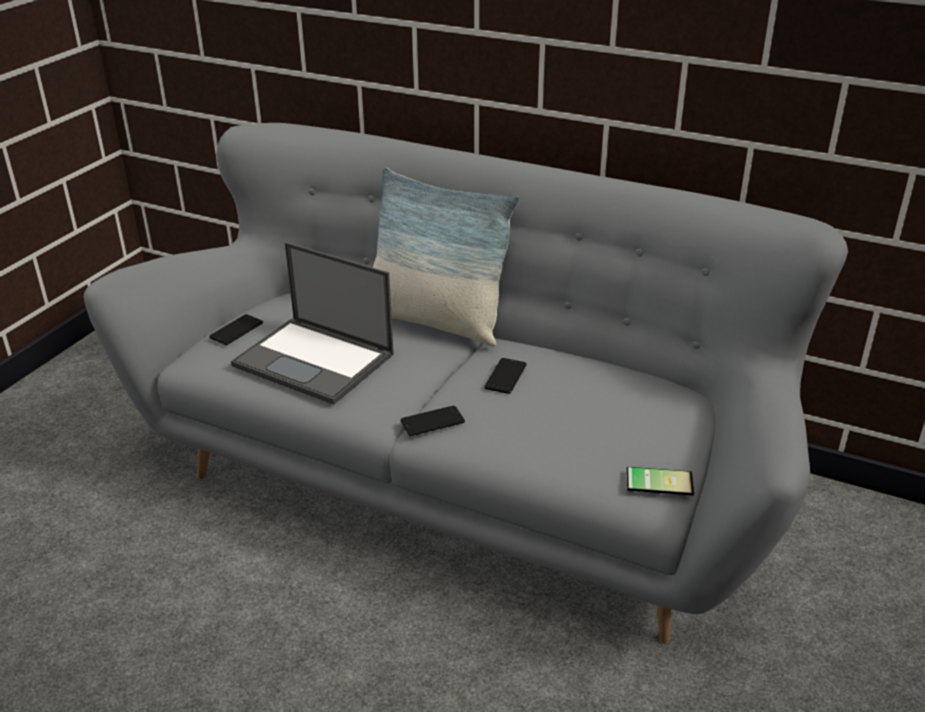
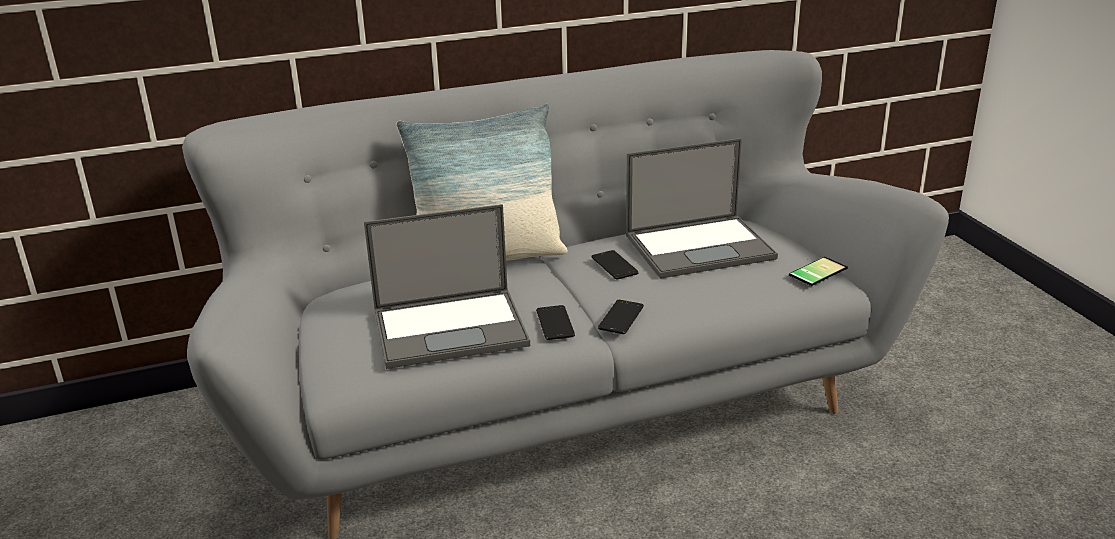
camera: 45 degrees left, 5 degrees down
(236, 330) = (331, 344): phone -> phone (555, 323)
(603, 399) = (701, 246): none -> laptop

